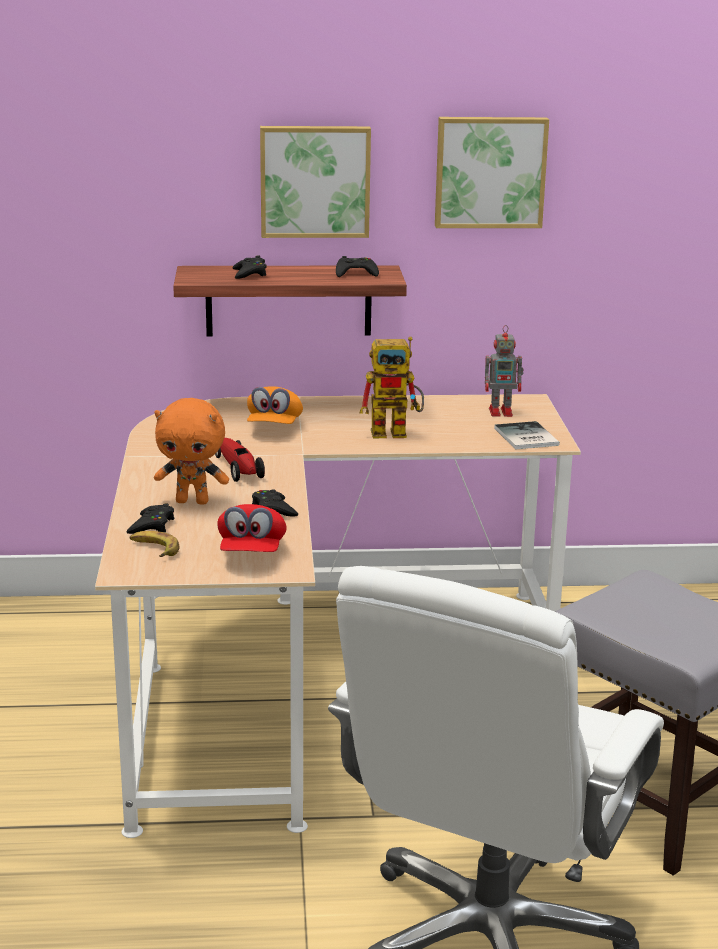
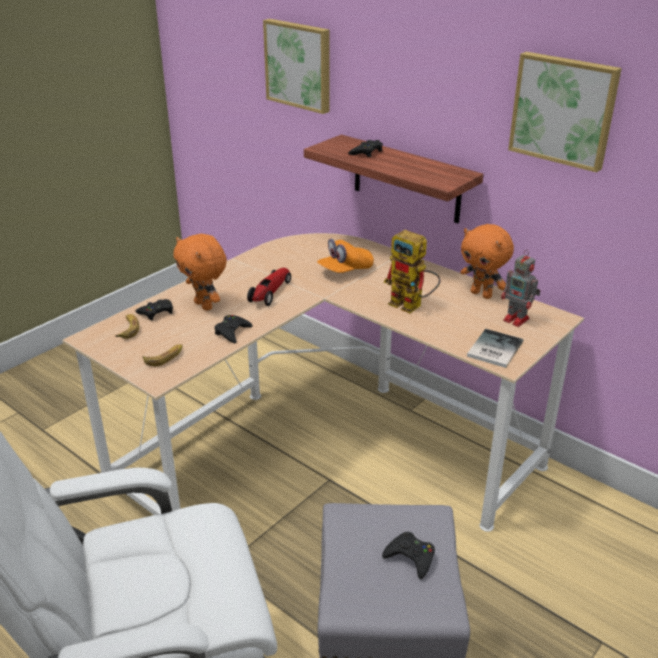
camera: 45 degrees right, 10 degrees up
(251, 552) = (165, 357): red cap -> banana
(314, 181) = (429, 89): picture -> picture (299, 65)
(355, 273) = (435, 172): black game controller -> black game controller (411, 558)
(437, 404) = (482, 294): none -> orange plush toy

